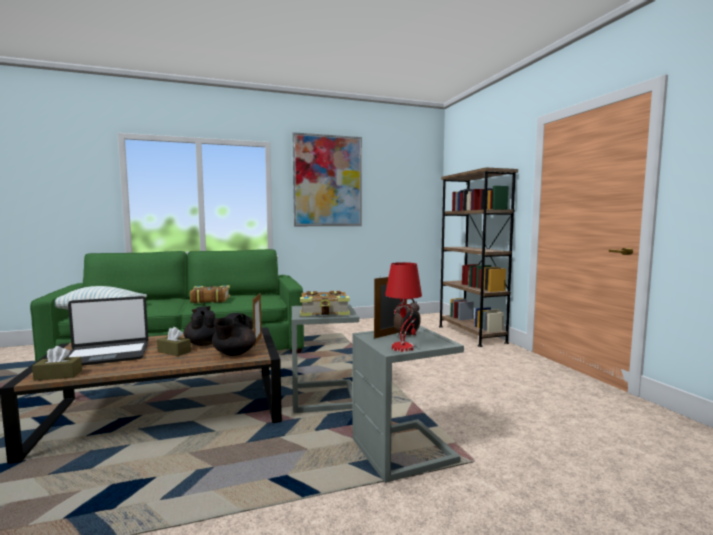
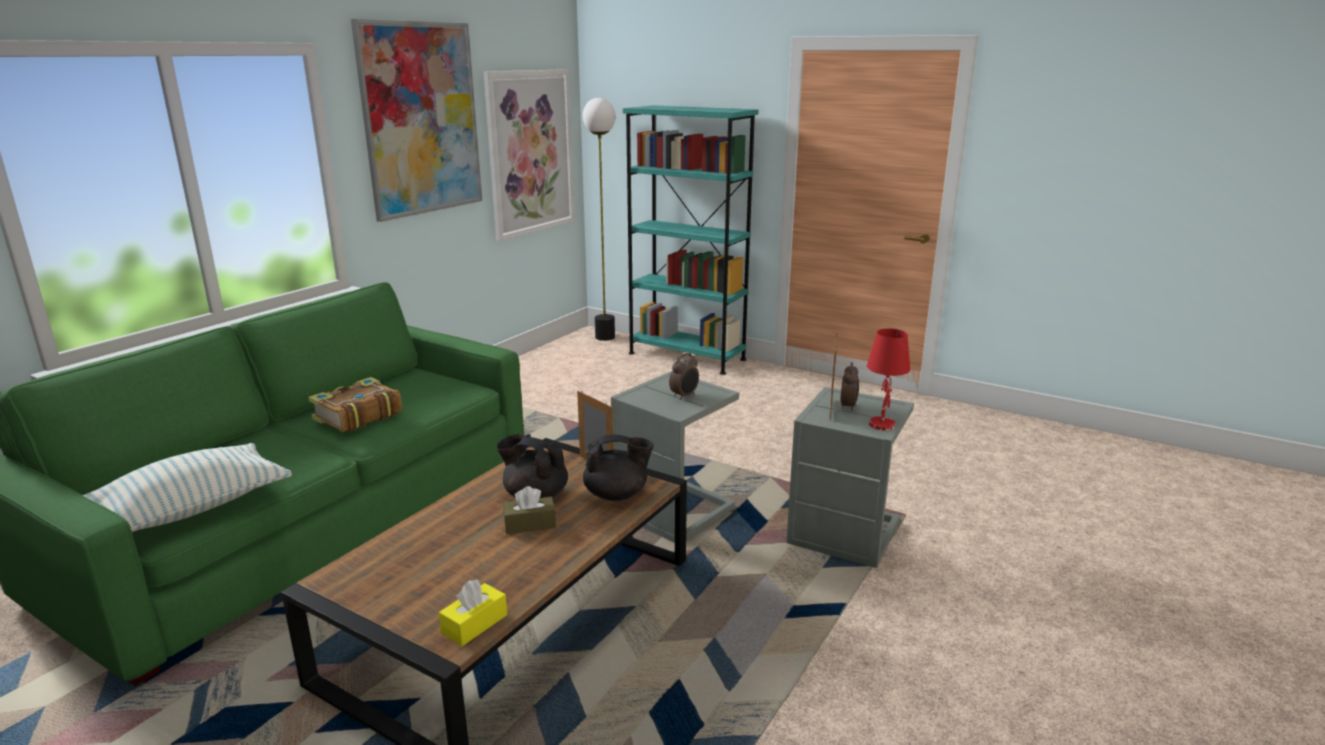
camera: 40 degrees left, 15 degrees up
(58, 375) = (474, 624): brown tissue box -> yellow tissue box
(107, 355) = (444, 570): laptop -> none
(234, 353) = (617, 495): black teapot -> black teapot turned 75 degrees counterclockwise
(325, 312) = (684, 396): book -> alarm clock
(400, 206) = (530, 152): none -> picture
(439, 318) = (605, 337): none -> floor lamp
(471, 334) = (686, 356): brown bookcase -> turquoise bookcase

